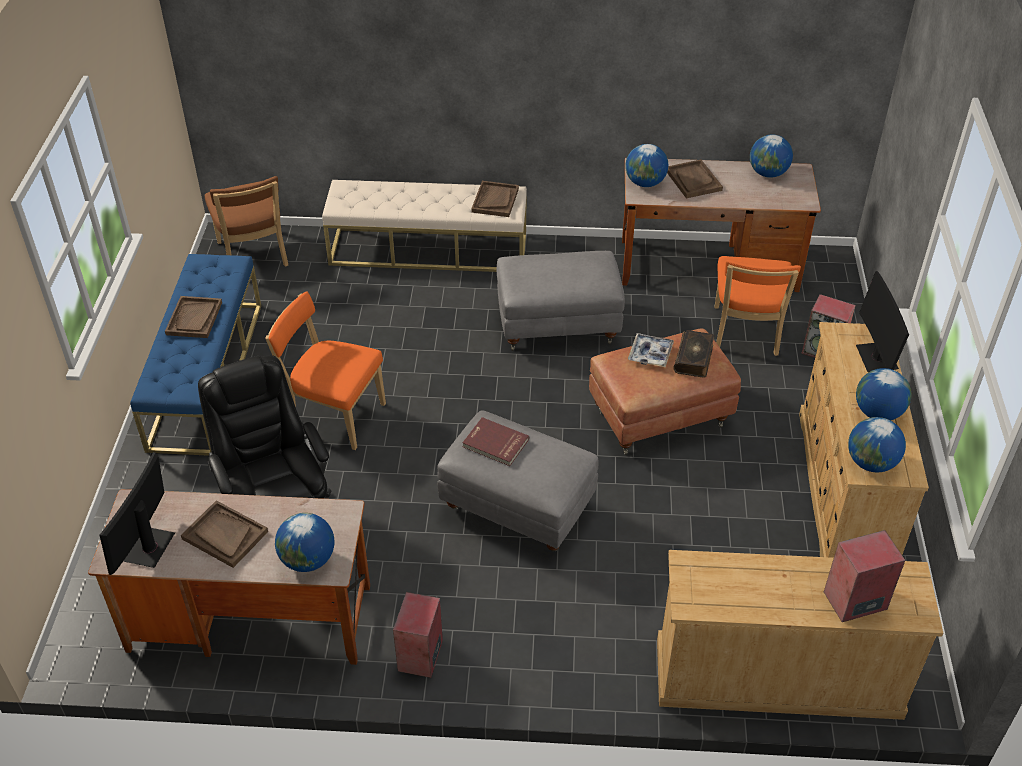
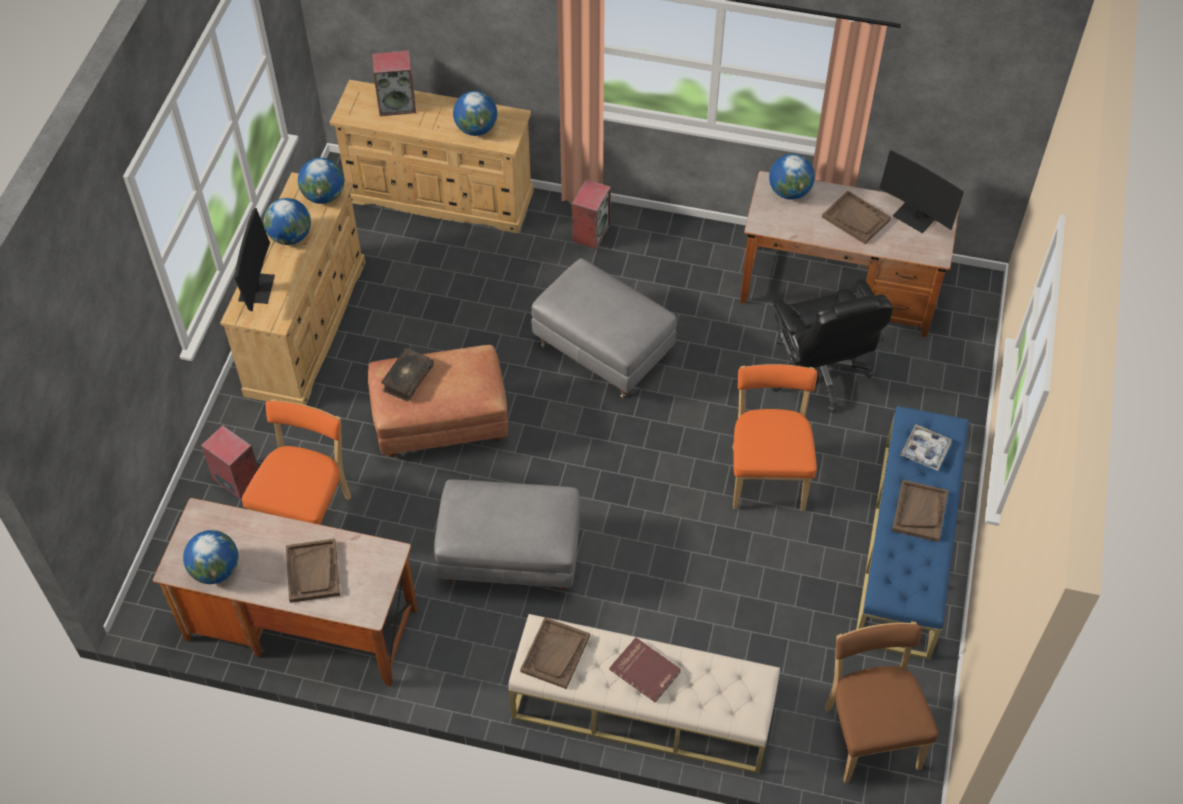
camera: 170 degrees left, 10 degrees up
(149, 548) = (915, 217): monitor -> monitor turned 105 degrees clockwise
(334, 416) = (767, 474): orange chair -> orange chair turned 120 degrees counterclockwise
(421, 656) = (703, 246): speaker -> speaker (591, 232)
(495, 444) = (622, 316): red book -> red book (645, 670)
(645, 183) = (374, 576): globe -> globe (476, 129)
(650, 354) = (448, 390): tray -> tray (925, 451)

